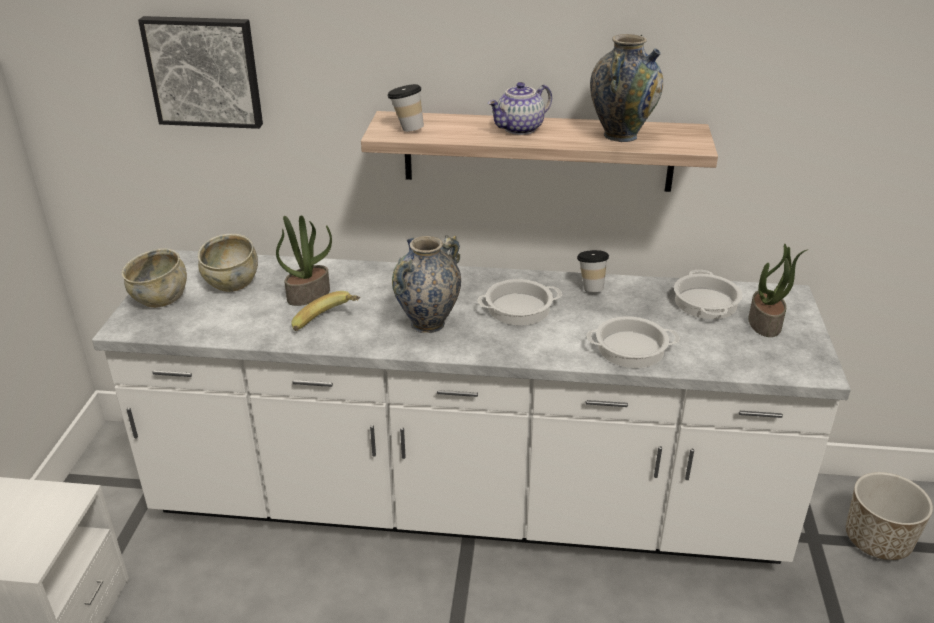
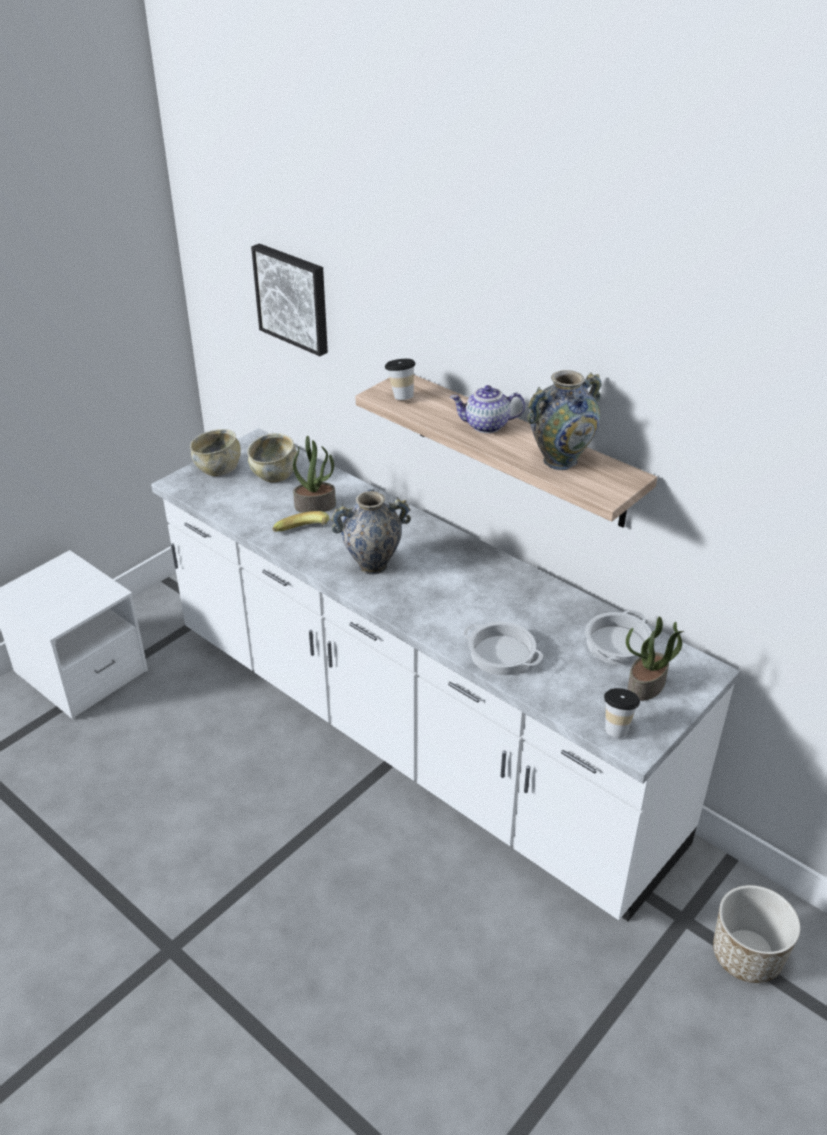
camera: 35 degrees right, 5 degrees up
(518, 309) = (453, 582): cooking pot -> none
(590, 287) = (534, 588): cup -> cup (617, 727)

